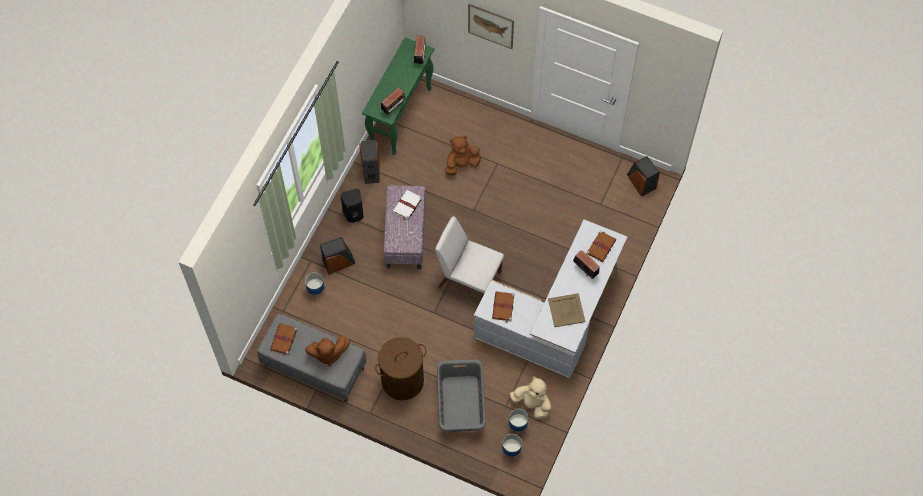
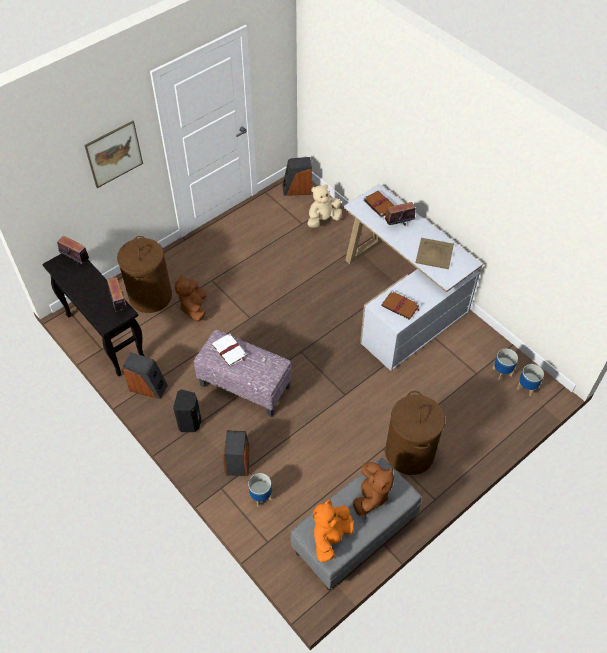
camera: 65 degrees left, 10 degrees down
(283, 340) = (330, 537): brown book -> orange plush toy
(401, 116) = (104, 336): green console table -> black console table
(456, 127) = (150, 296): none -> brown laundry basket
(460, 404) = (458, 411): grey laundry basket -> none
(468, 279) = (323, 350): white chair -> none
(532, 404) = (482, 351): beige plush toy -> beige plush toy (323, 219)

